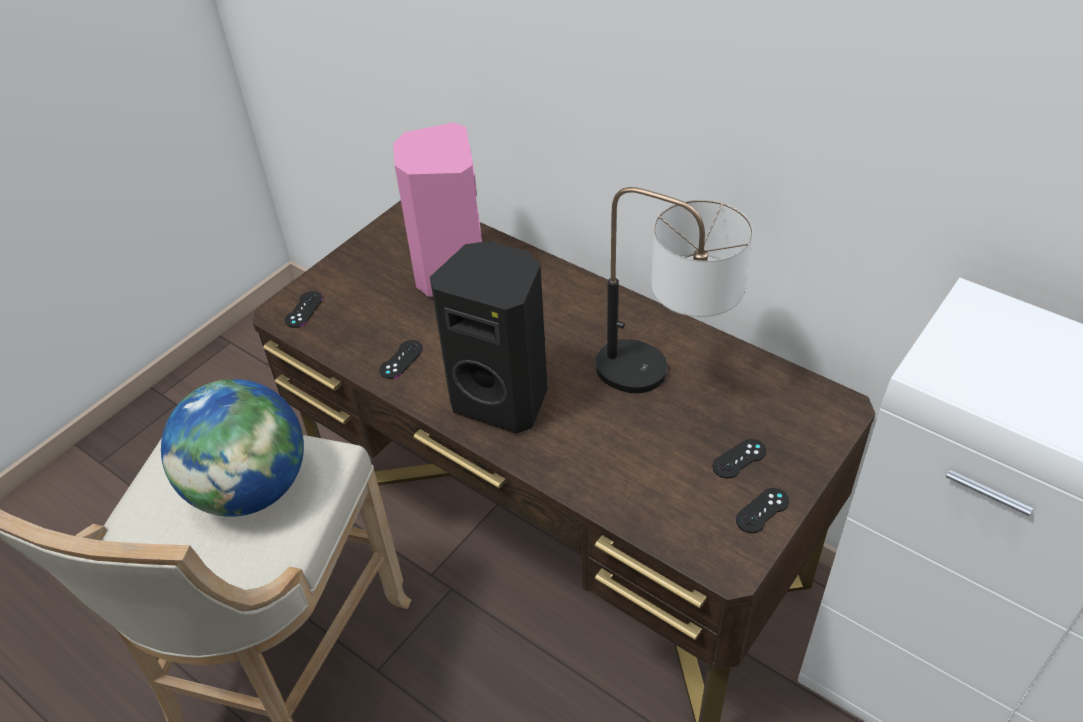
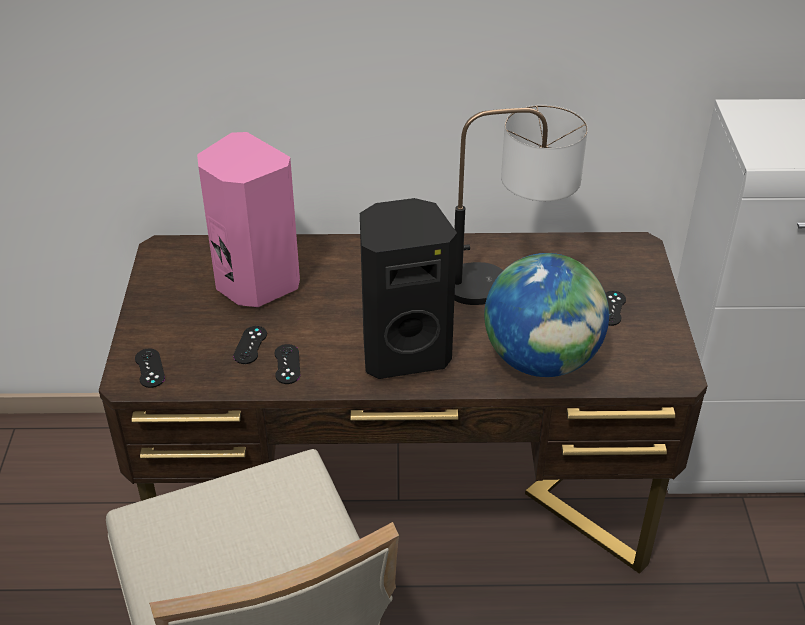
camera: 40 degrees left, 5 degrees down
(251, 489) = (256, 529): globe -> globe (541, 360)
(762, 510) = (659, 332): black game controller -> black game controller (250, 345)

